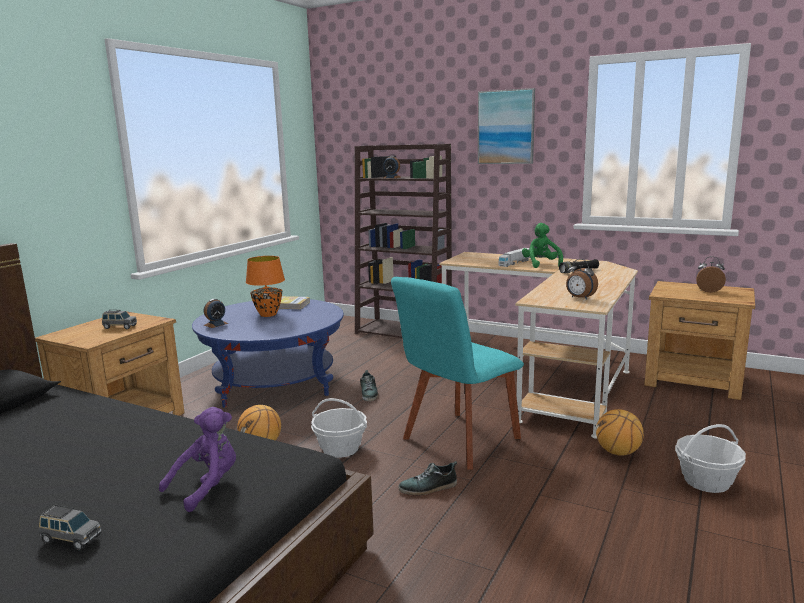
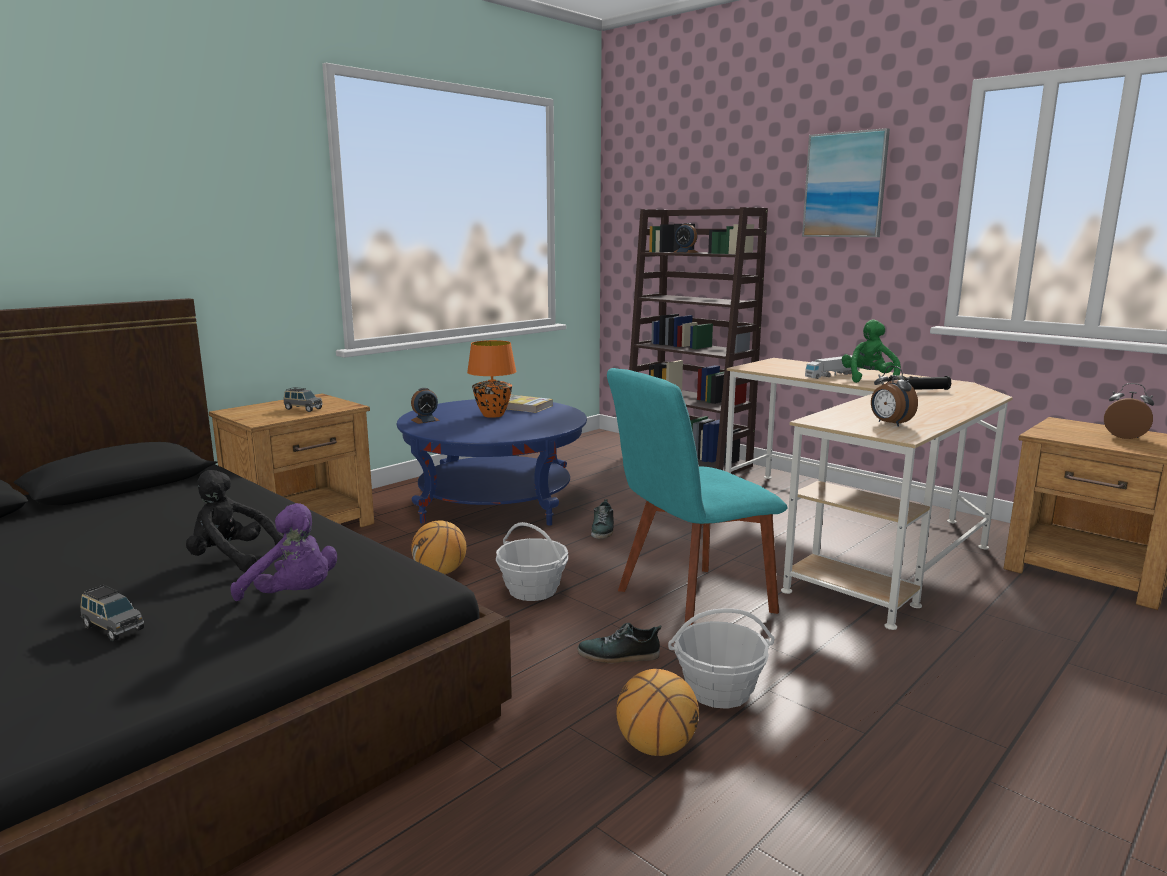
camera: 15 degrees right, 0 degrees up
(131, 463) = (232, 559): none -> black plush toy
(207, 486) = (293, 596): purple plush toy -> purple plush toy turned 60 degrees clockwise
(618, 452) = (915, 653): basketball -> basketball (656, 747)
(706, 481) = (1039, 716): basket -> basket (719, 691)

